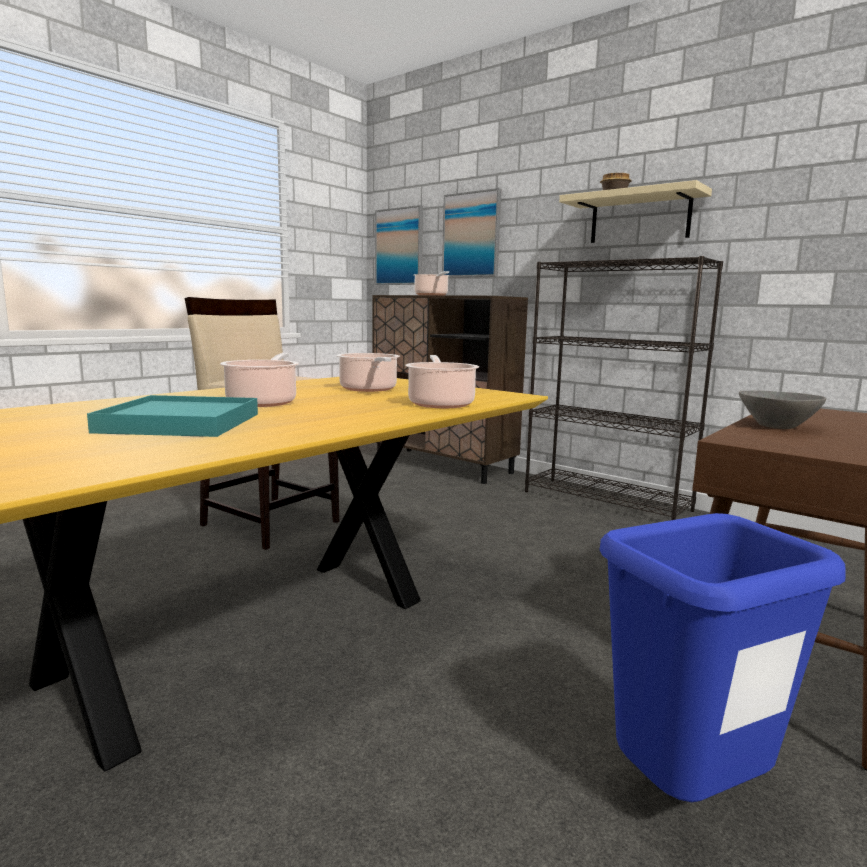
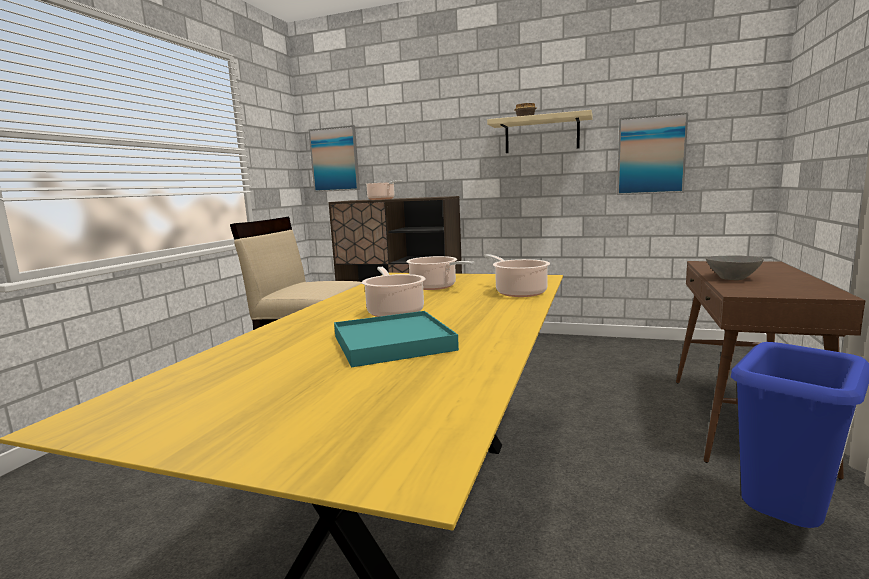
camera: 20 degrees left, 0 degrees up
(471, 235) = (403, 149): picture -> picture (651, 155)
(607, 501) = (543, 341): black bookcase -> none

